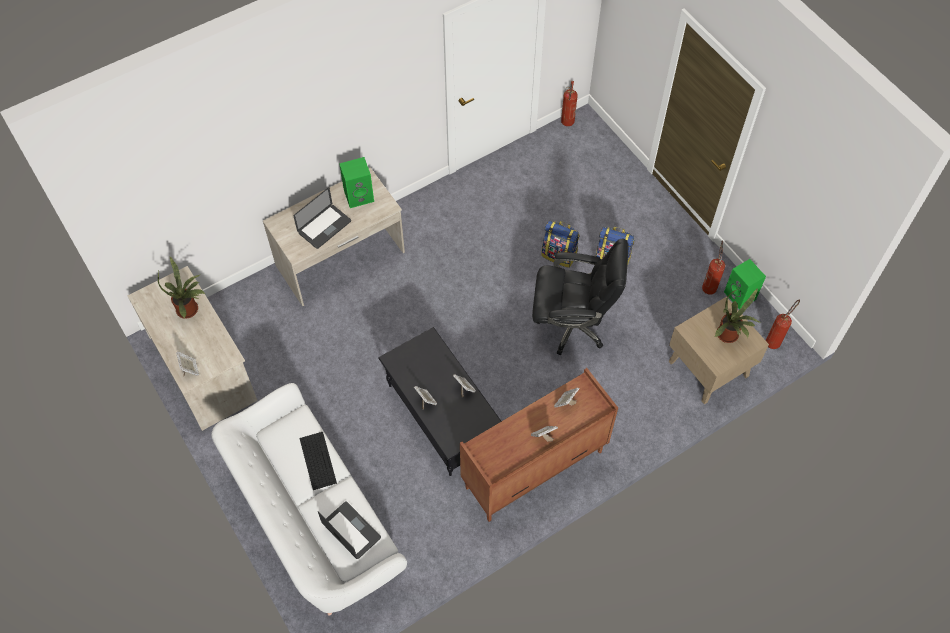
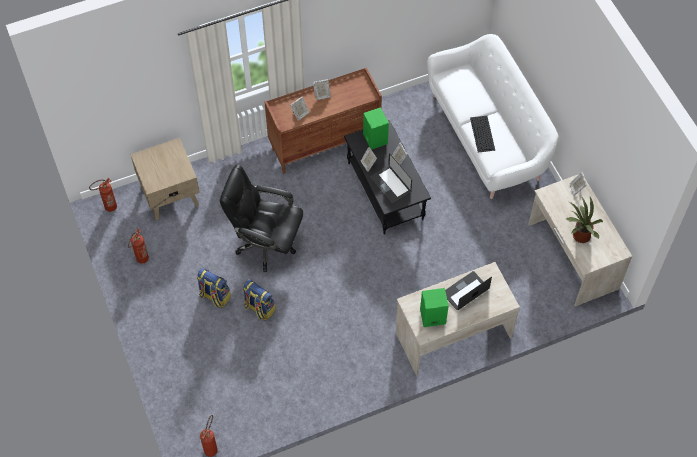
camera: 170 degrees left, 0 degrees up
(351, 531) = (462, 88): laptop -> laptop (390, 185)
(729, 336) = (157, 164): potted plant -> none
(740, 296) = (119, 248): green speaker -> green speaker (374, 138)

